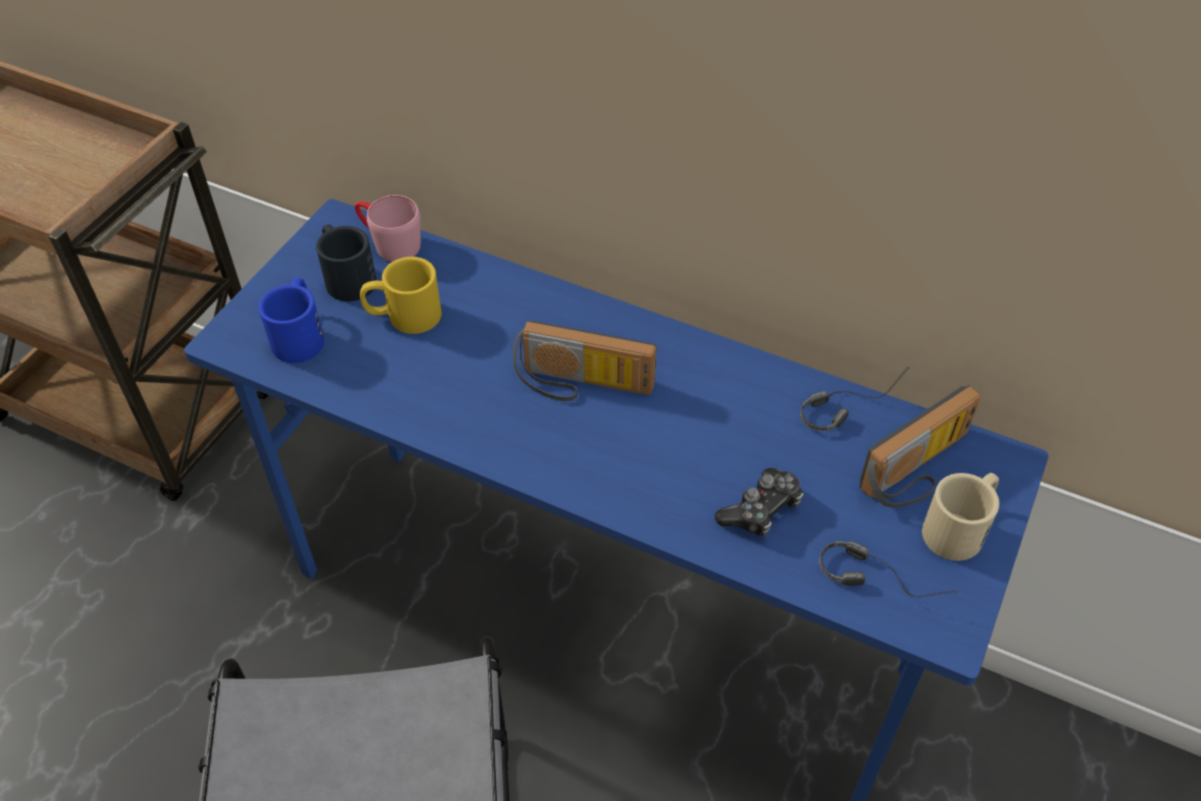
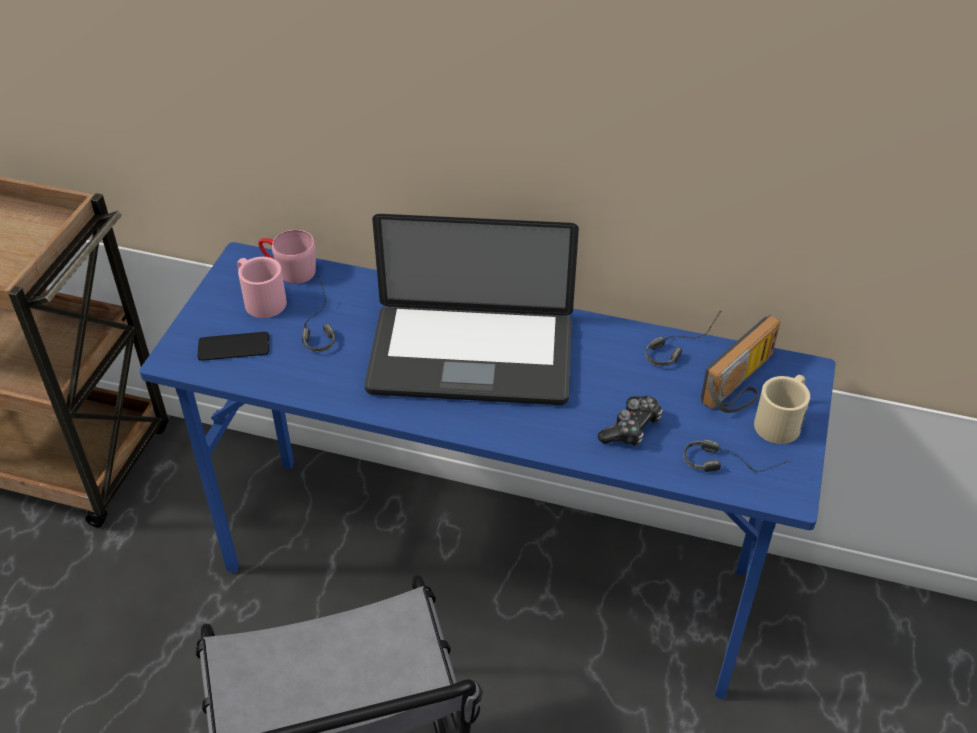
camera: 10 degrees left, 5 degrees down
(300, 334) = (233, 347): blue mug -> phone
(346, 276) = (260, 299): black mug -> pink mug
(403, 316) = (315, 323): yellow mug -> headphones
(581, 386) = (471, 357): radio -> laptop

